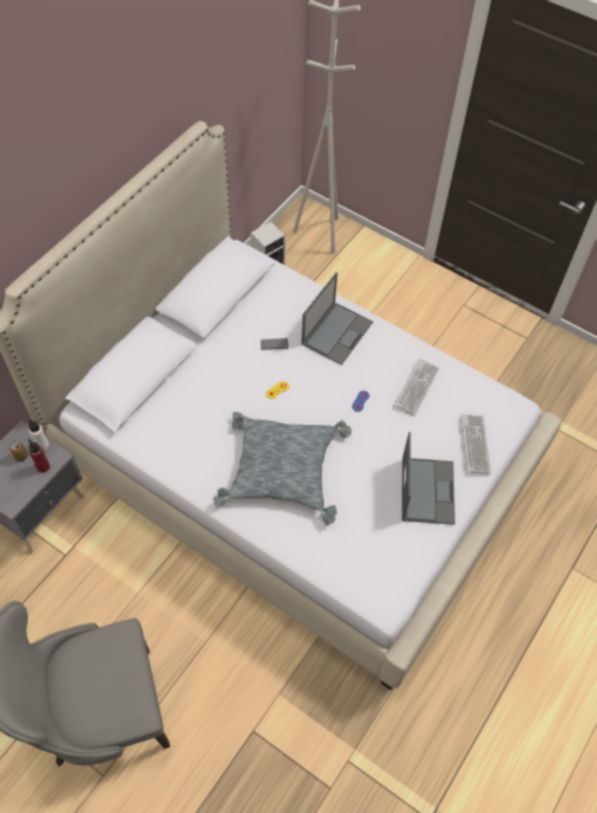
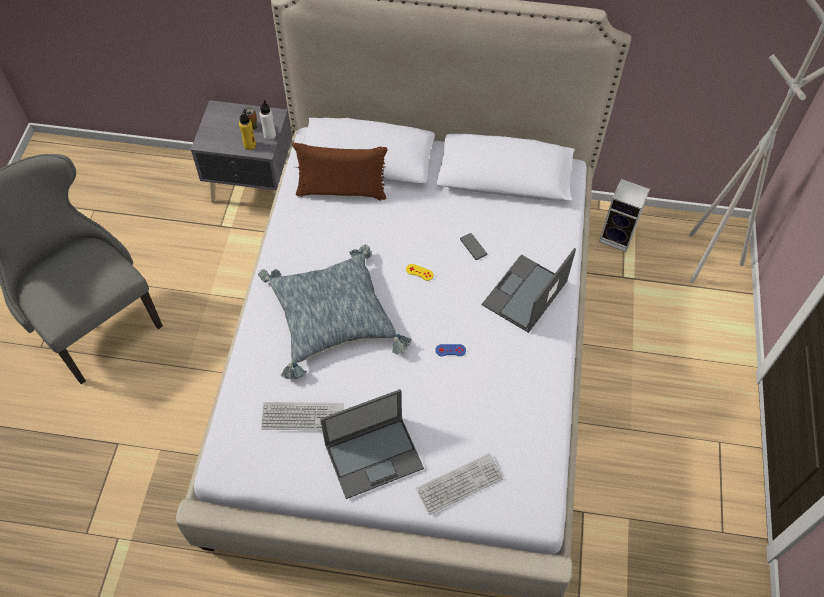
camera: 65 degrees right, 0 degrees up
(43, 466) = (250, 145): red bottle -> yellow bottle
(158, 409) = (342, 190): none -> brown pillow
(337, 332) = (524, 294): laptop -> laptop turned 120 degrees clockwise
(416, 388) = (500, 397): keyboard -> keyboard (303, 417)

